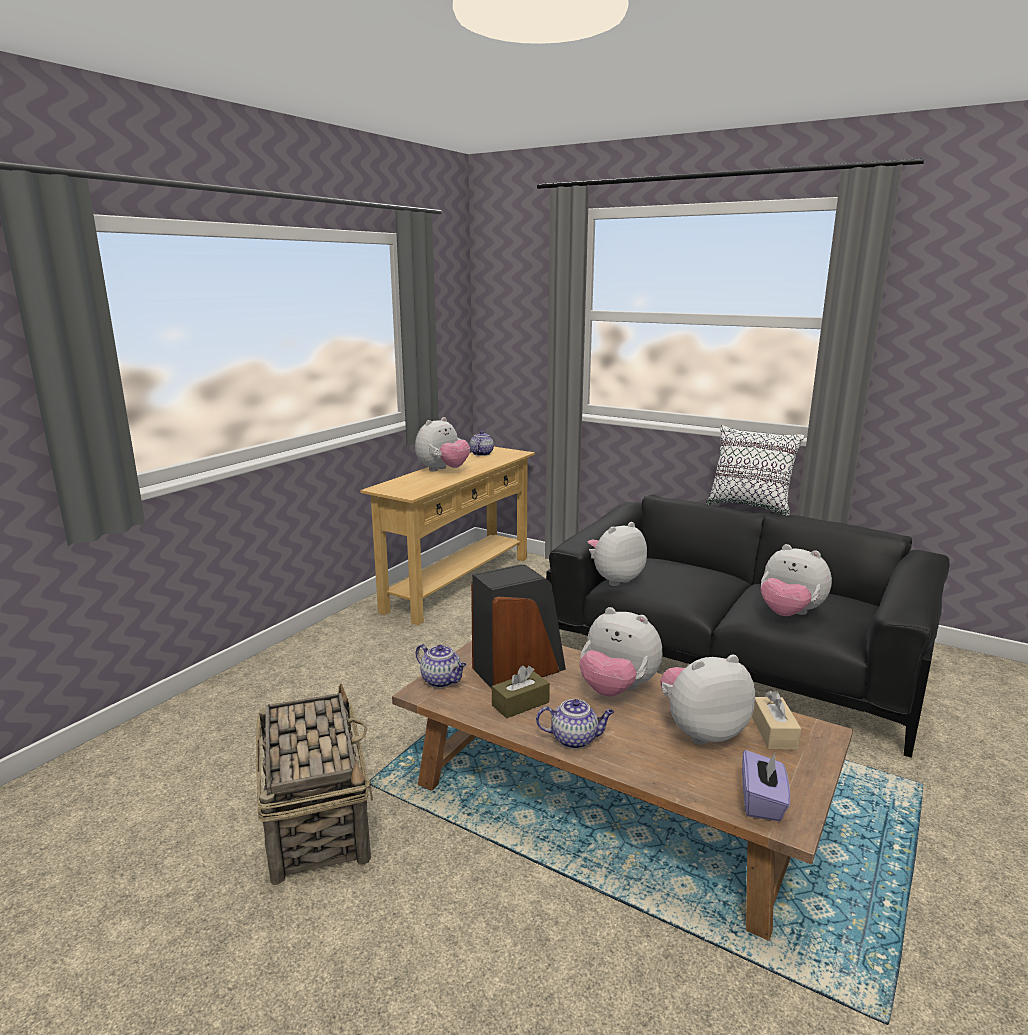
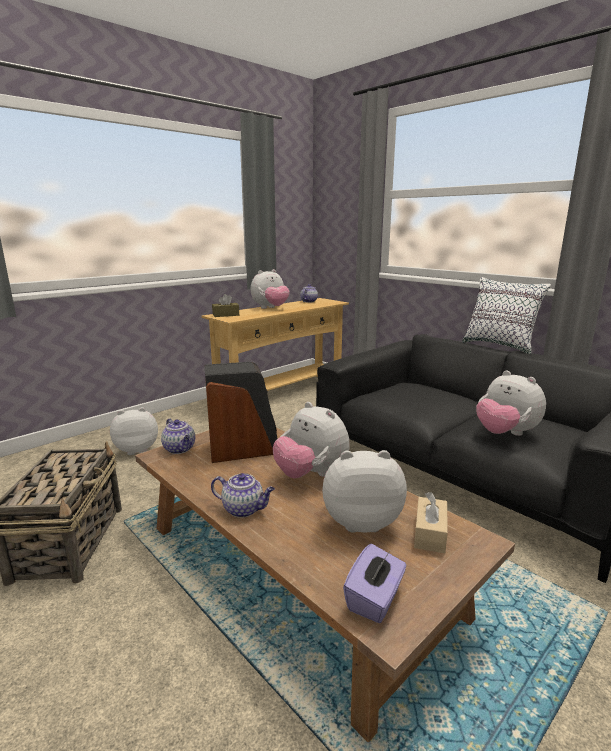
camera: 15 degrees right, 0 degrees up
(520, 704) = (223, 474): brown tissue box -> brown tissue box (226, 315)
(613, 579) = (368, 393): plush toy -> plush toy (137, 449)

